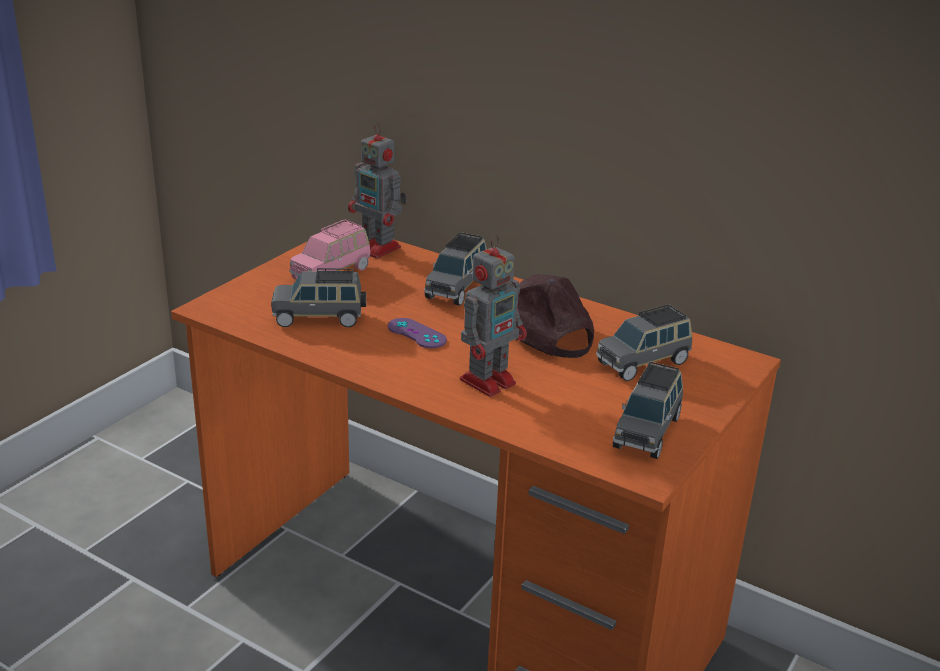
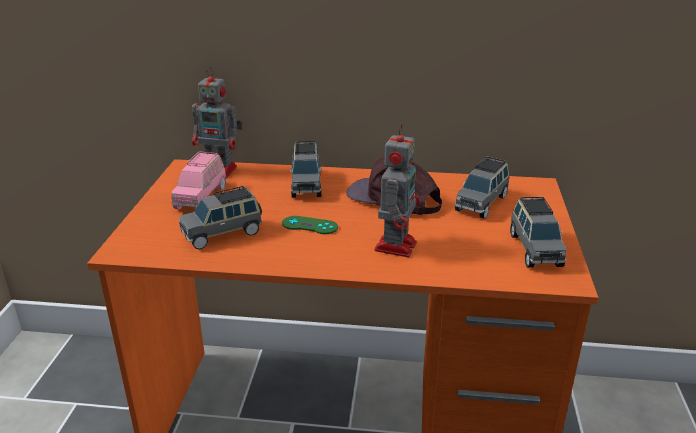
camera: 25 degrees left, 0 degrees up
(416, 333) = (309, 225): purple game controller -> green game controller

